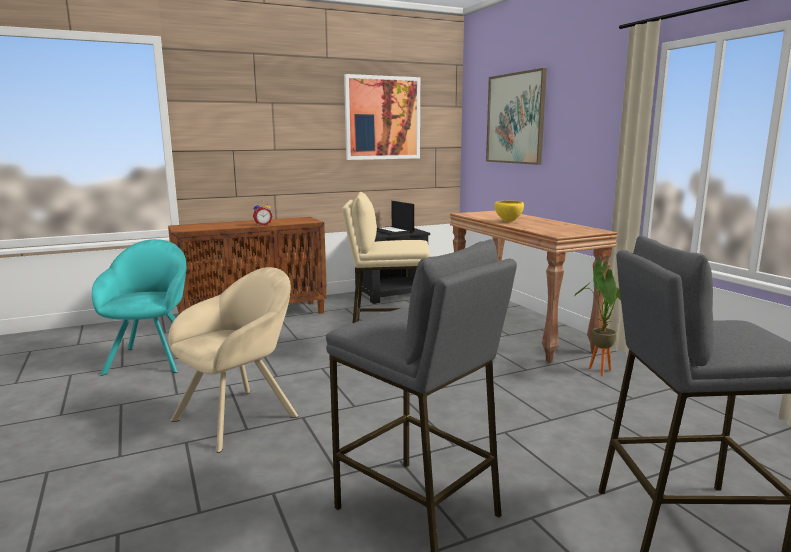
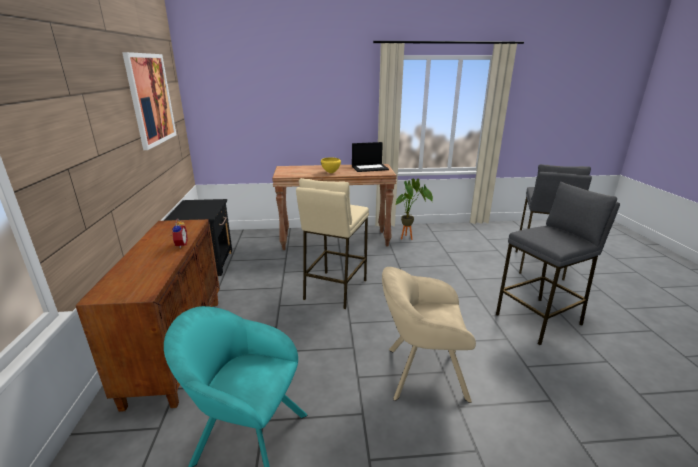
camera: 70 degrees left, 10 degrees up
(241, 416) = (421, 373): beige armchair -> beige armchair turned 60 degrees counterclockwise
(392, 231) = (198, 208): laptop -> laptop (370, 168)
(515, 118) = (264, 94): picture -> none

